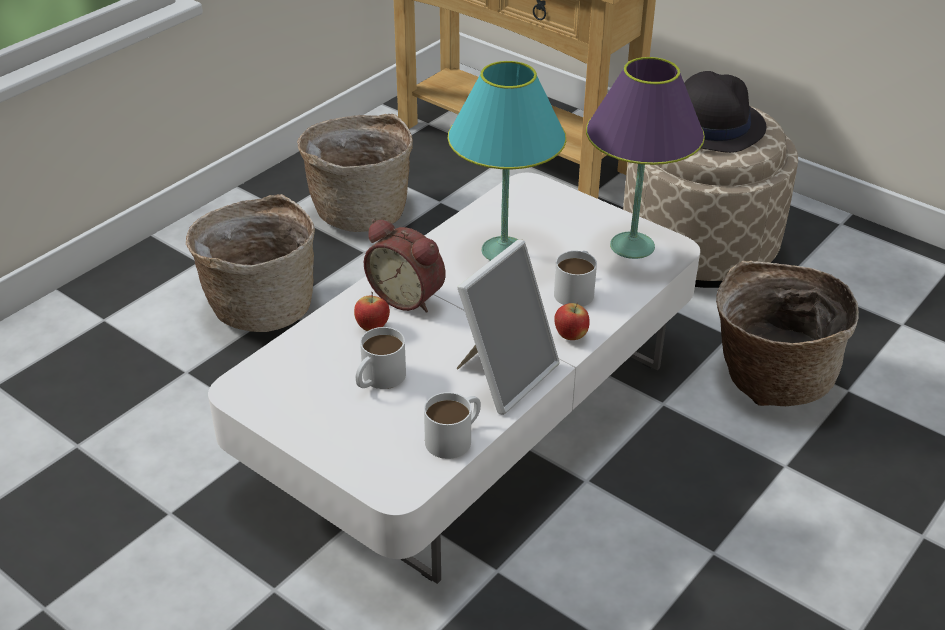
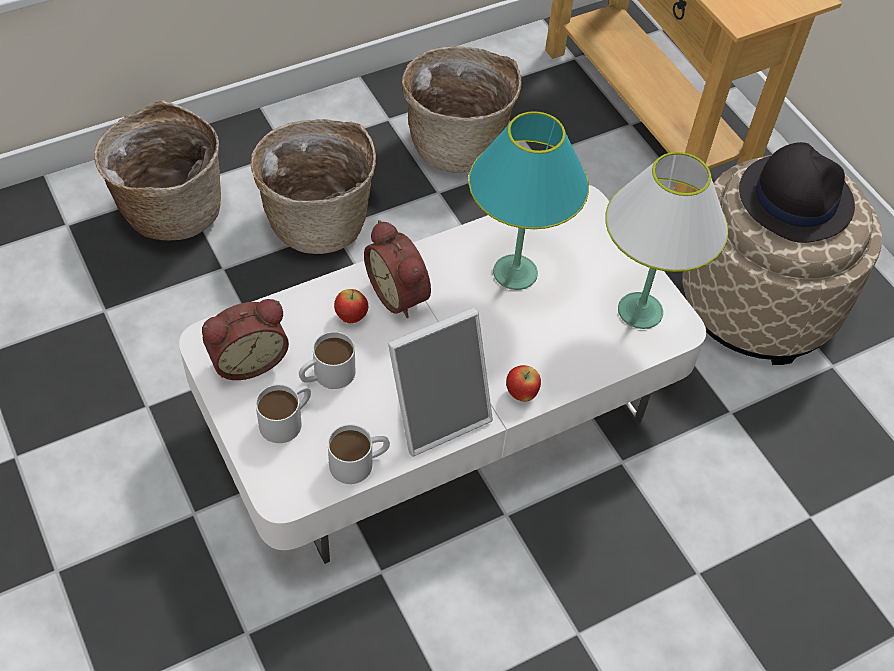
camera: 20 degrees right, 15 degrees up
(290, 391) = (247, 359): none -> alarm clock
(576, 289) = (557, 342): white mug -> white mug (287, 419)
(633, 246) = (640, 311): purple table lamp -> white table lamp
(769, 377) = (741, 473): basket -> basket (169, 209)

